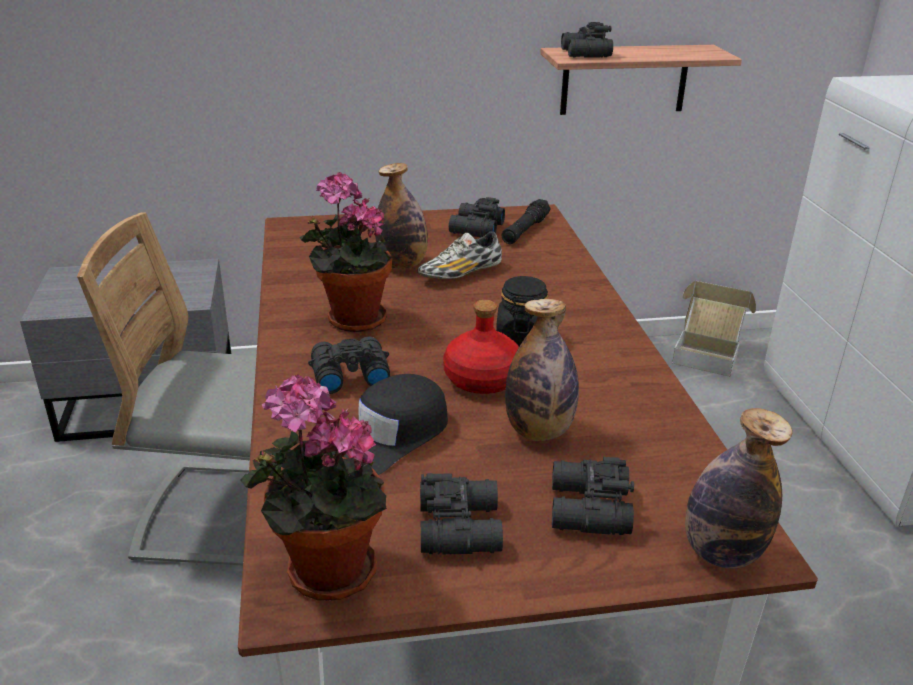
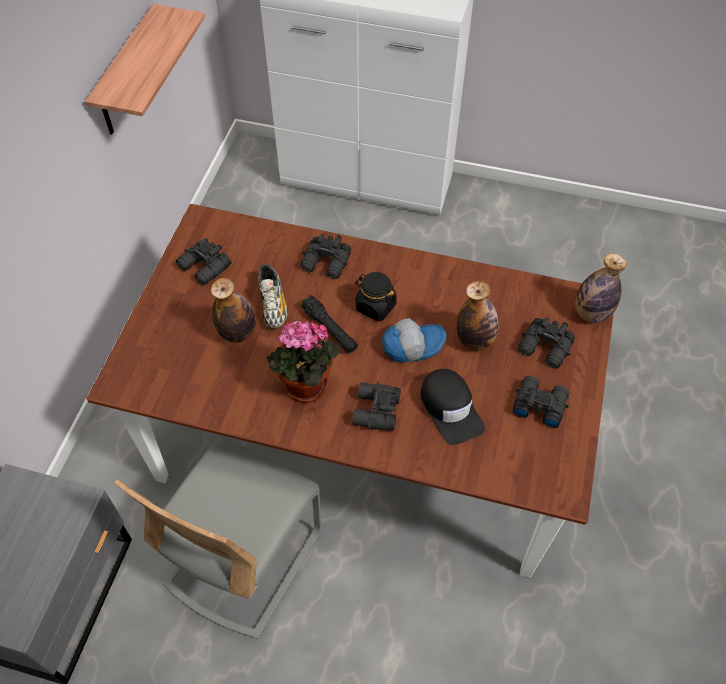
camera: 65 degrees left, 25 degrees up
(323, 573) = (551, 474): potted plant -> none
(482, 379) = (412, 345): red bottle -> cap
(525, 231) = (226, 240): black flashlight -> black flashlight (330, 329)
(584, 54) = (127, 85): black binoculars -> black binoculars (326, 263)
(707, 354) = (236, 198): cardboard box -> none

